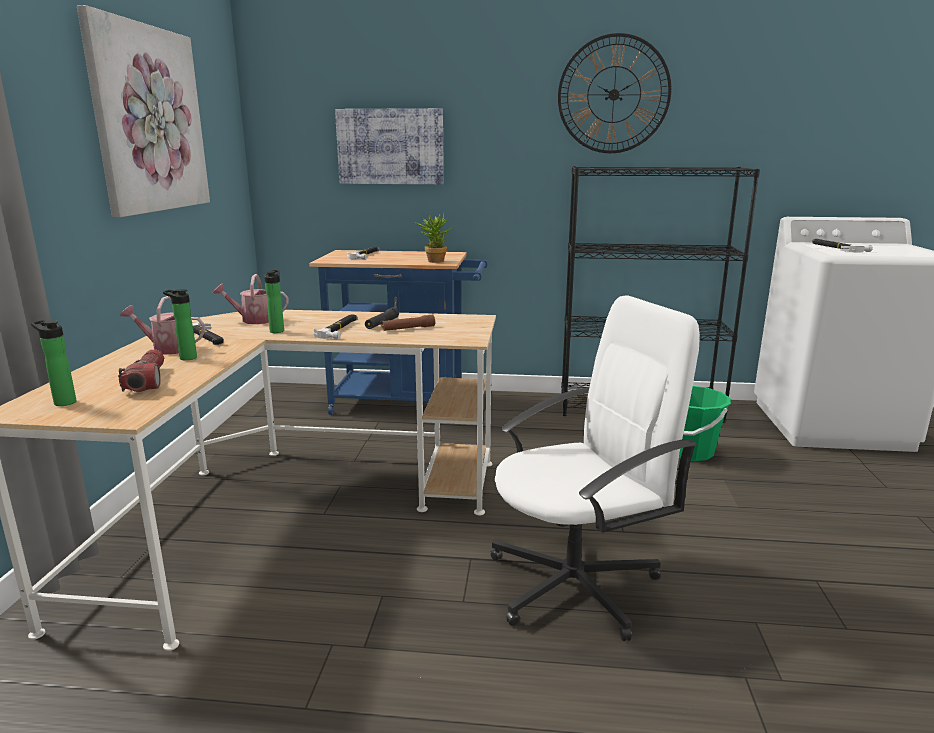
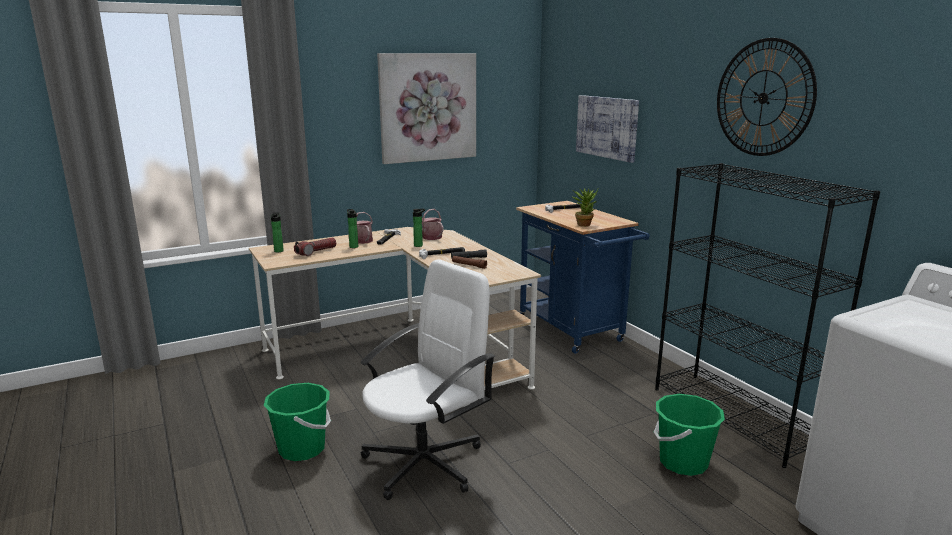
camera: 55 degrees right, 0 degrees up
(437, 686) = (302, 449): none -> green bucket
(576, 584) = (425, 462): white office chair -> white office chair turned 75 degrees counterclockwise
(837, 248) = (911, 315): hammer -> none

